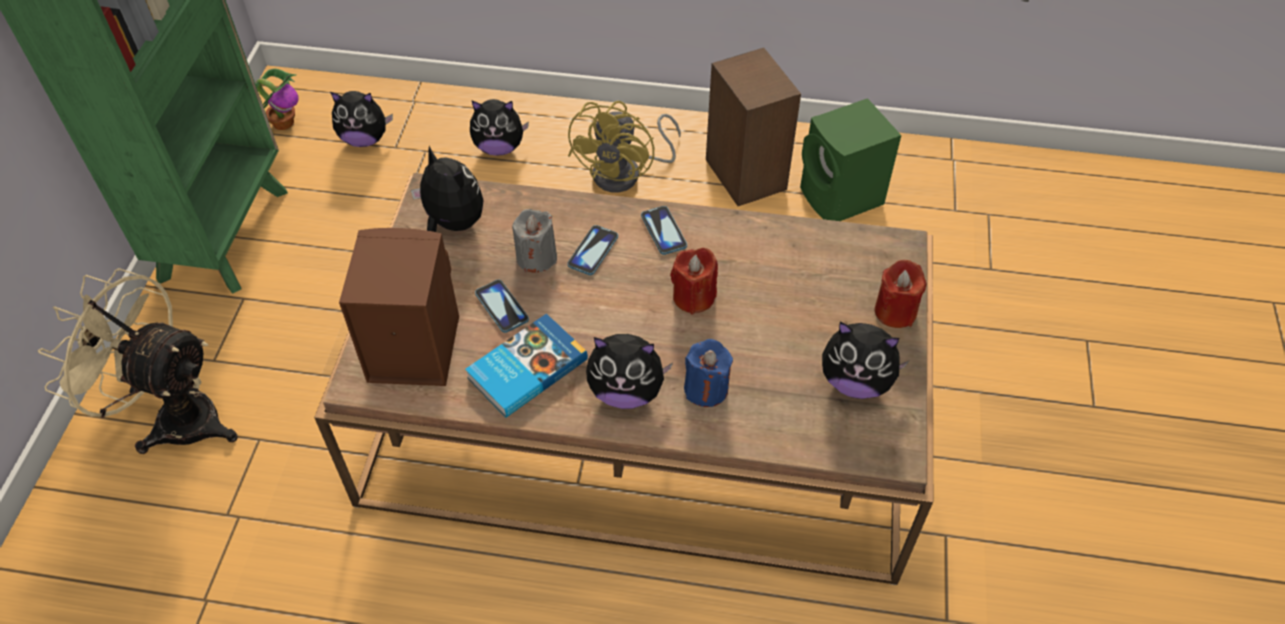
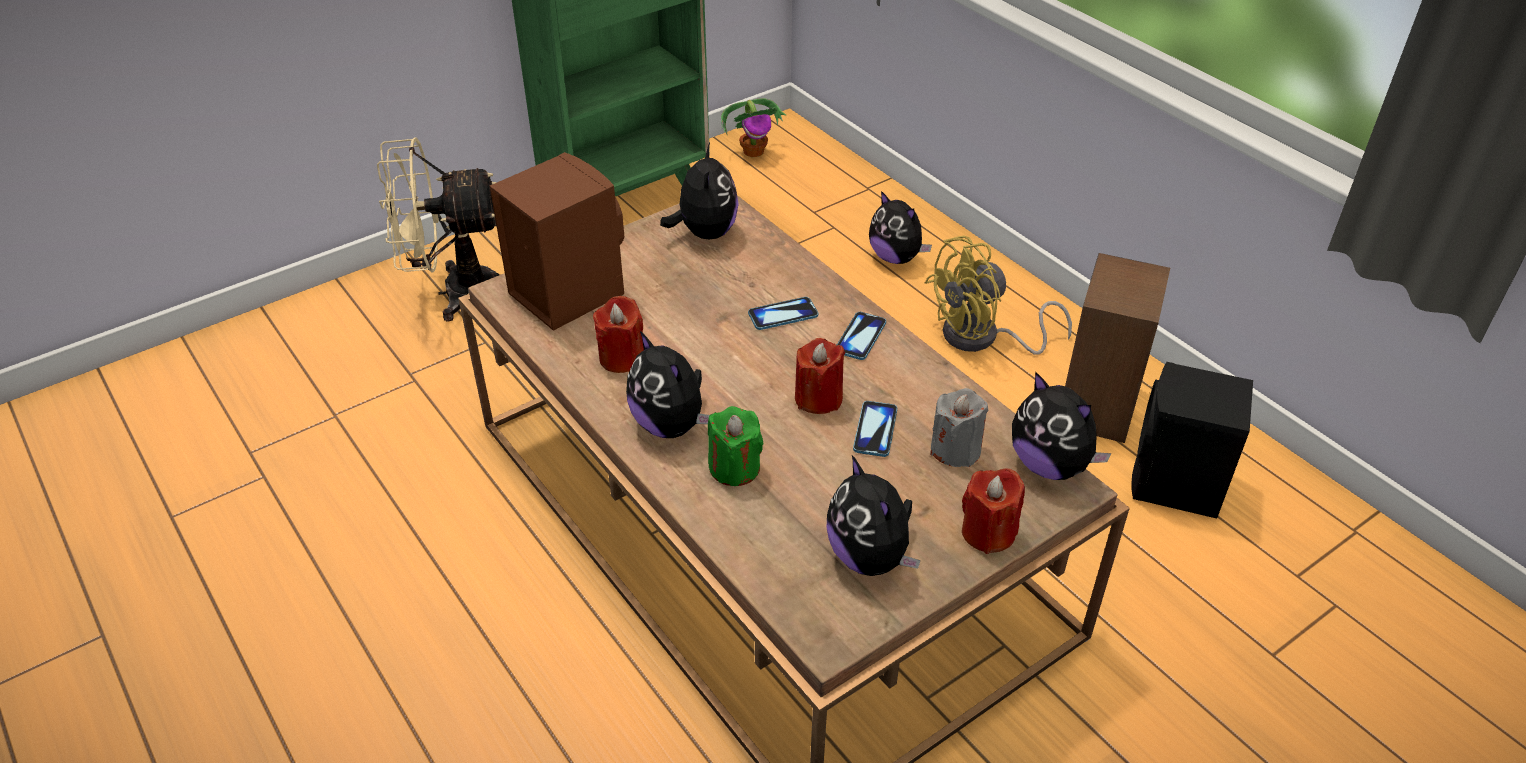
camera: 45 degrees right, 10 degrees down
(175, 417) = (456, 293): beige fan -> beige fan turned 75 degrees counterclockwise
(365, 139) = (798, 194): plush toy -> plush toy (1050, 465)
(502, 307) = (662, 308): phone -> phone (875, 430)
(525, 368) = (622, 358): book -> red candle
(536, 257) = (734, 292): grey candle -> grey candle (955, 450)
(706, 389) = (734, 468): blue candle -> green candle
(842, 198) = (1175, 485): green speaker -> black speaker

